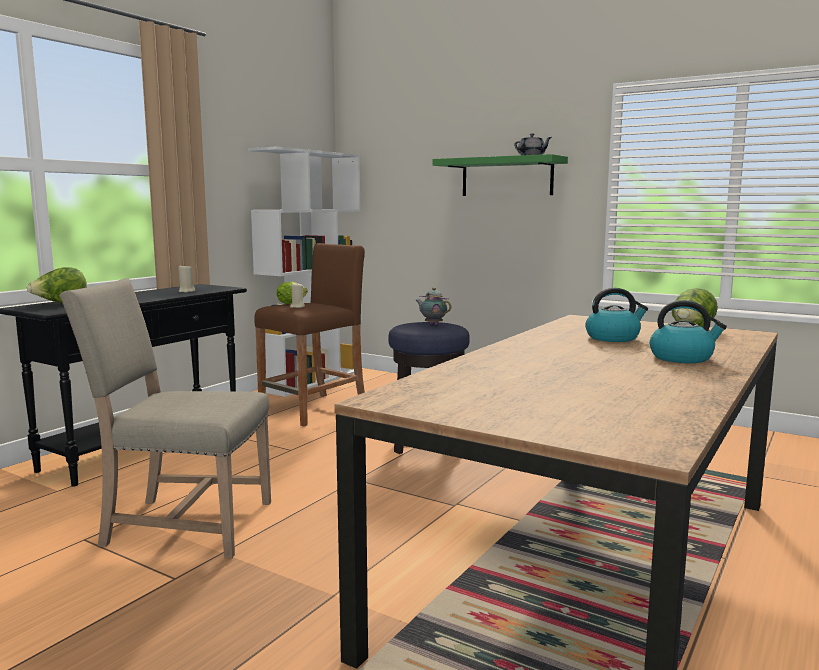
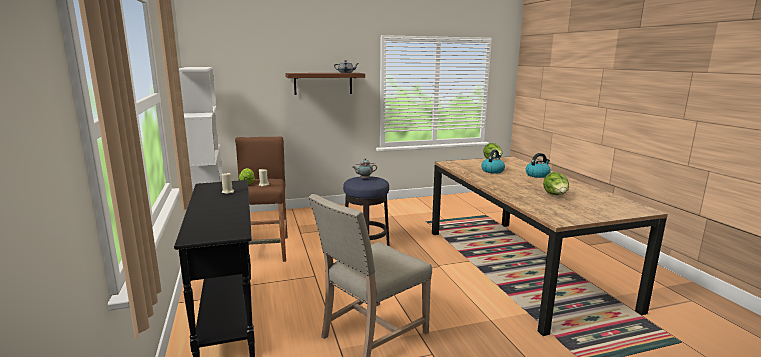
camera: 50 degrees left, 5 degrees up
(61, 303) = (203, 226): lettuce -> lettuce (555, 195)
(507, 177) = (323, 83): green shelf -> brown shelf

